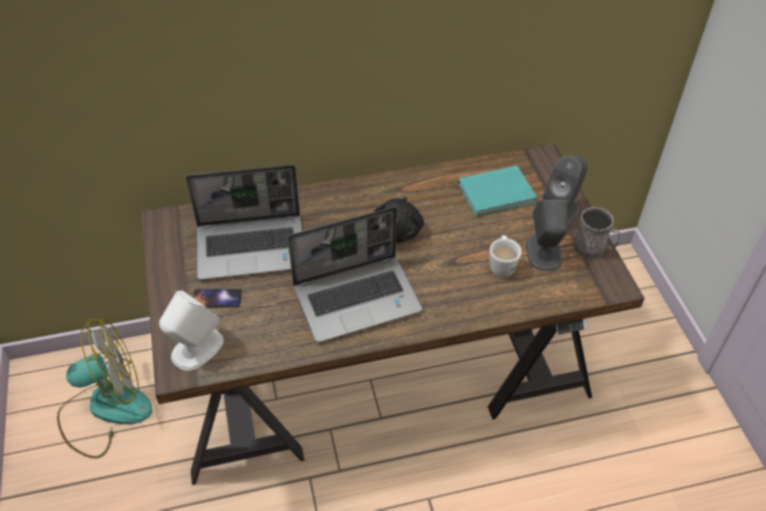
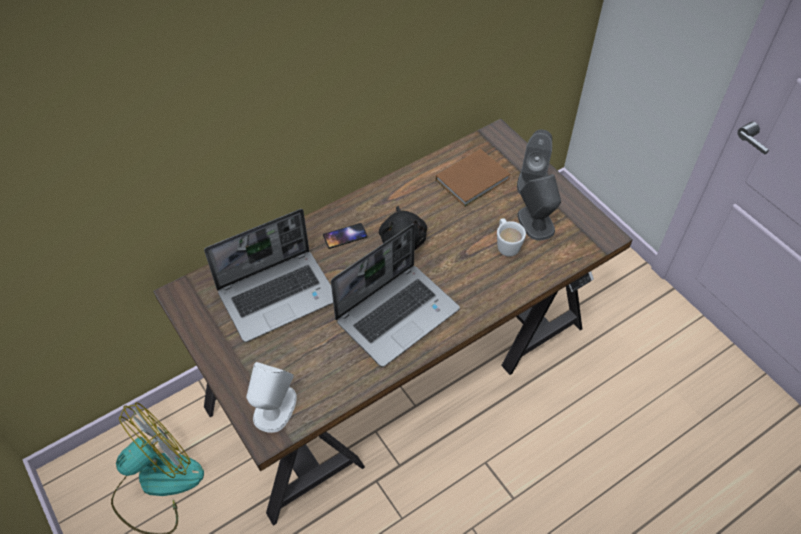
camera: 20 degrees left, 5 degrees up
(217, 299) = (269, 355): phone -> phone (345, 236)
(498, 194) = (474, 179): turquoise book -> brown book
(593, 249) = (574, 207): grey mug -> none

